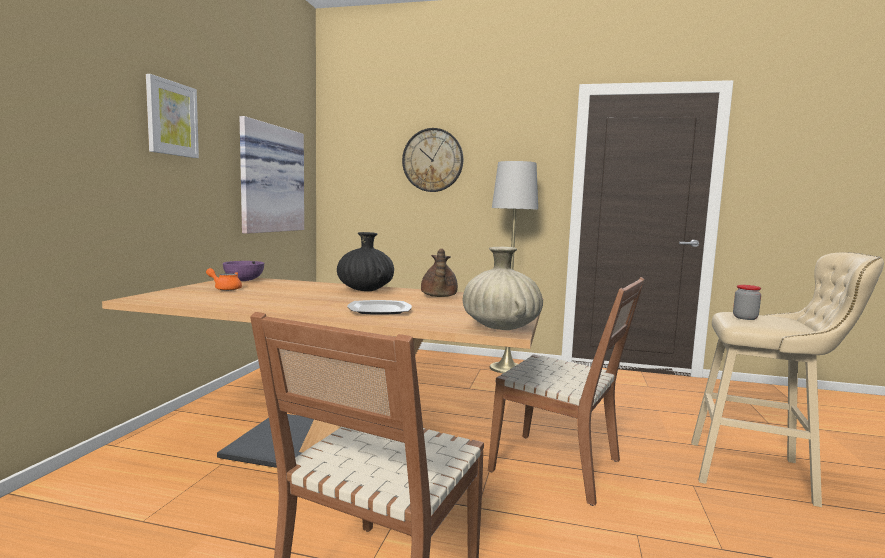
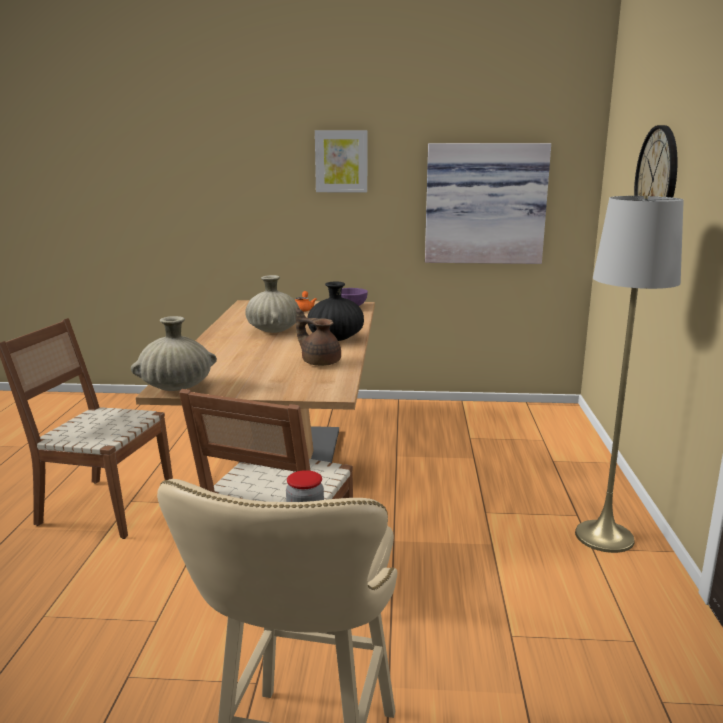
camera: 80 degrees right, 10 degrees up
(307, 299) = (273, 330): none -> beige vase
(379, 310) = (238, 351): plate -> none
(438, 296) = (320, 362): brown teapot -> brown teapot turned 45 degrees clockwise

